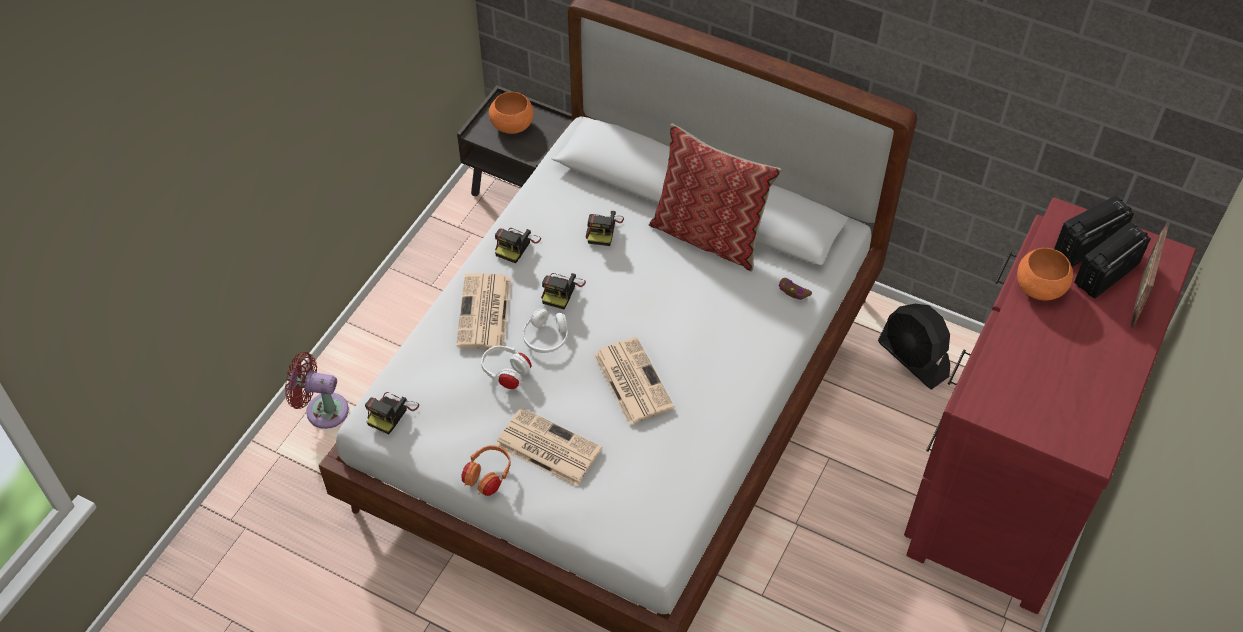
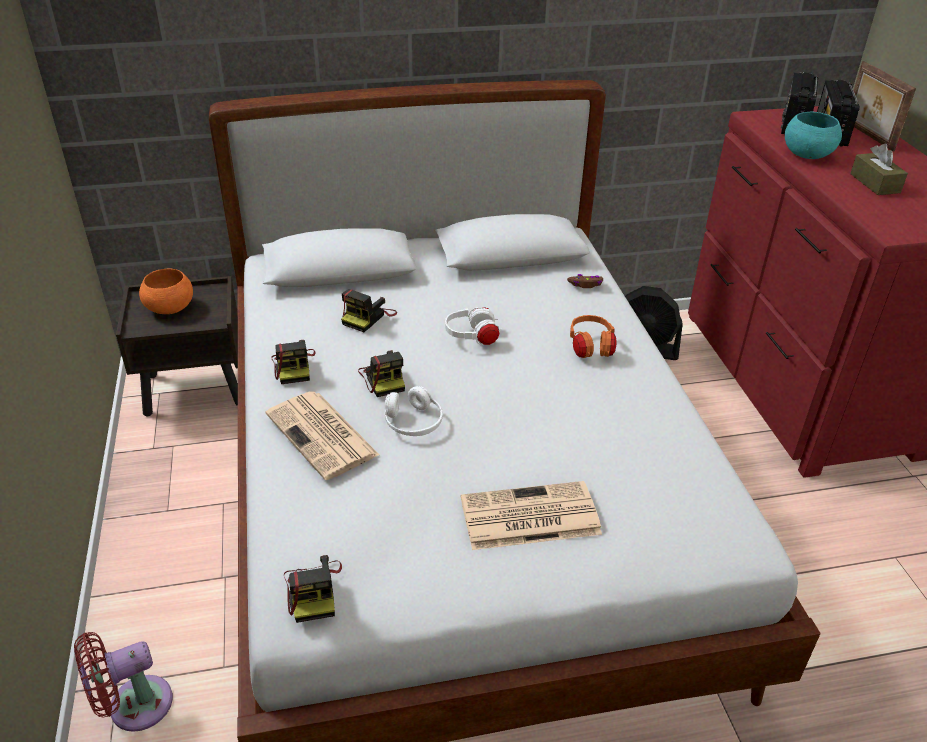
camera: 40 degrees left, 15 degrees down
(488, 477) = (500, 586): orange headphones -> orange headphones (590, 348)
(506, 373) = (409, 474): white headphones -> white headphones (472, 338)
(603, 229) = (368, 317): camera -> camera turned 60 degrees clockwise
(632, 380) = (538, 412): newspaper -> none
(709, 235) = (468, 281): pillow -> none
(1039, 287) = (806, 155): orange bowl -> turquoise bowl
(1049, 352) = (875, 183): none -> brown tissue box

